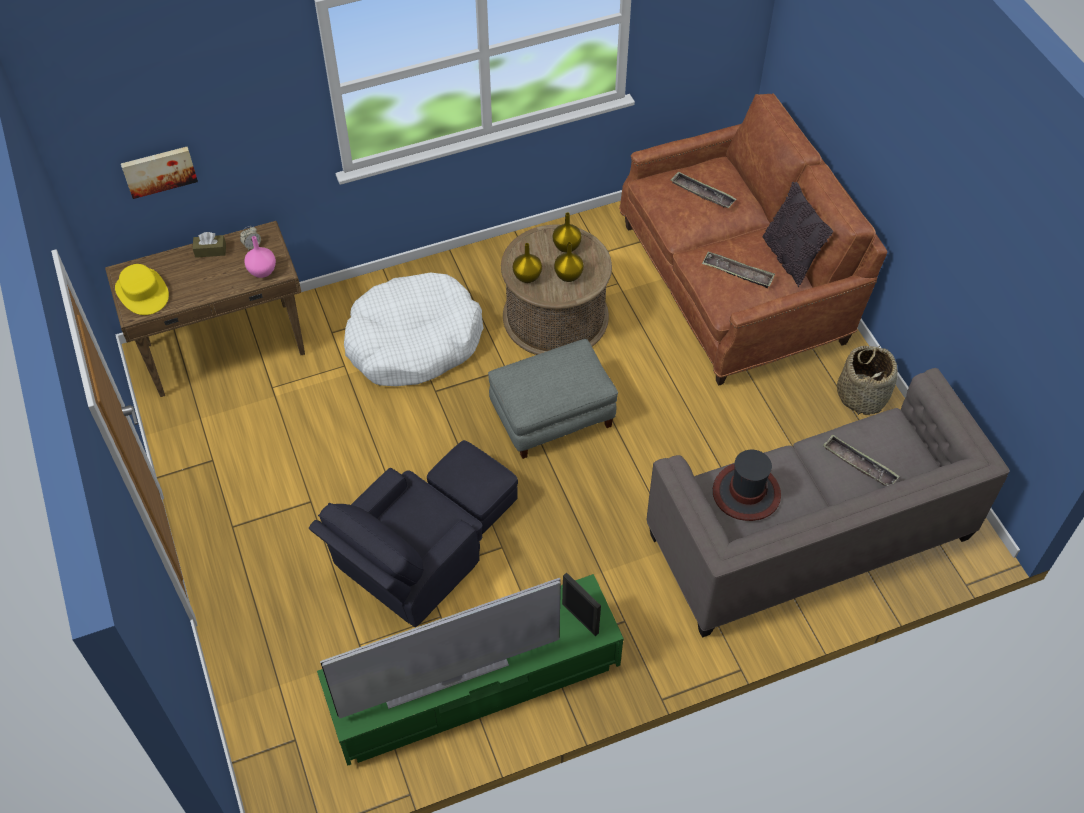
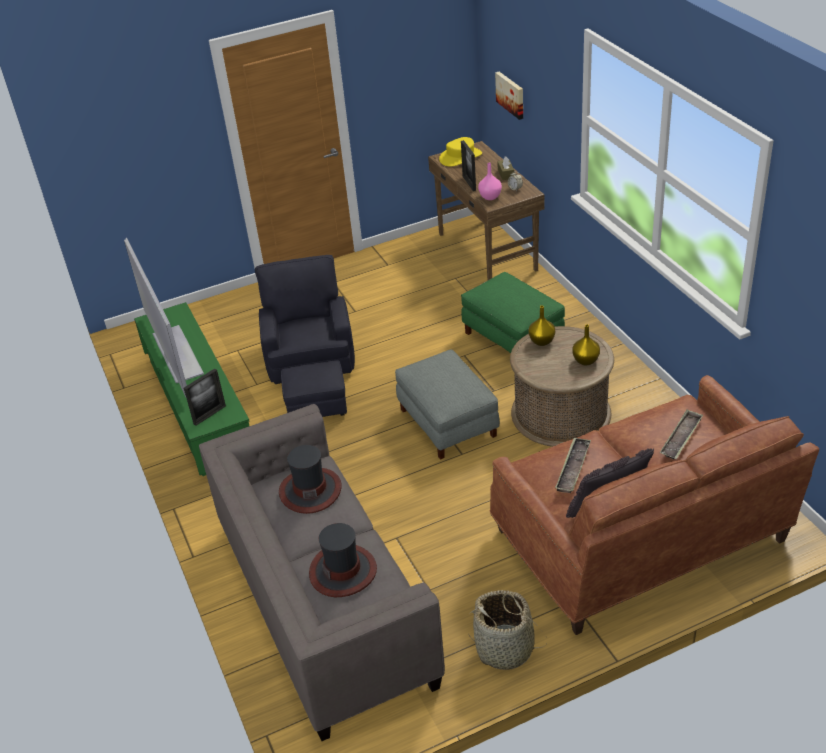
camera: 90 degrees right, 15 degrees down
(218, 289) = (469, 183): none -> picture frame
(413, 341) = (513, 337): white dog bed -> green ottoman
(422, 552) = (311, 368): black armchair -> black armchair turned 45 degrees clockwise
(568, 275) = (550, 365): yellow vase -> none
(859, 464) = (343, 571): tray -> hat

